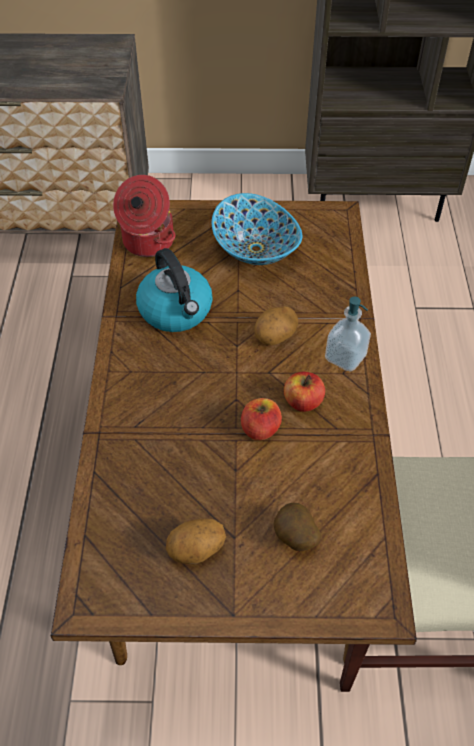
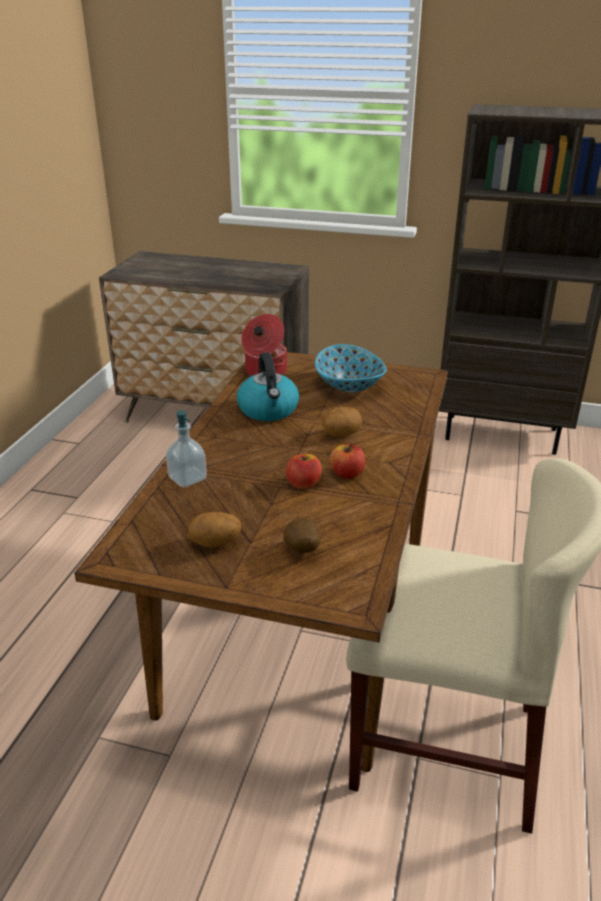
camera: 15 degrees right, 20 degrees down
(345, 357) = (395, 454): soap dispenser -> soap dispenser (187, 478)

